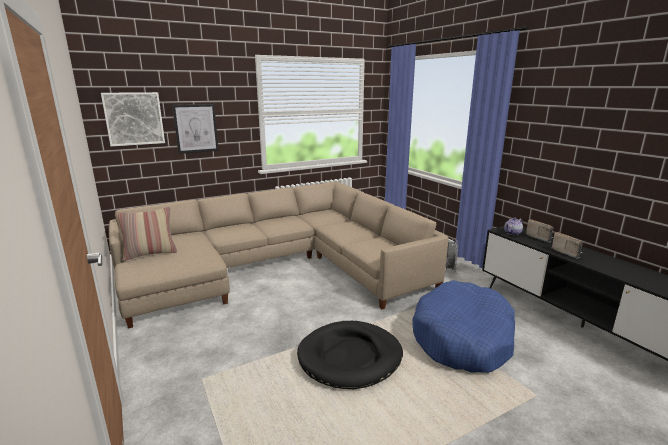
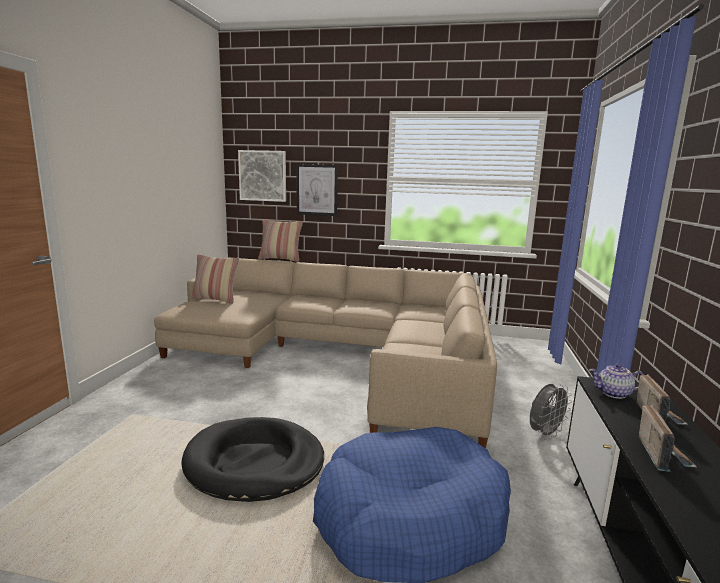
camera: 40 degrees right, 5 degrees down
(179, 200) = (280, 259): none -> pillow

